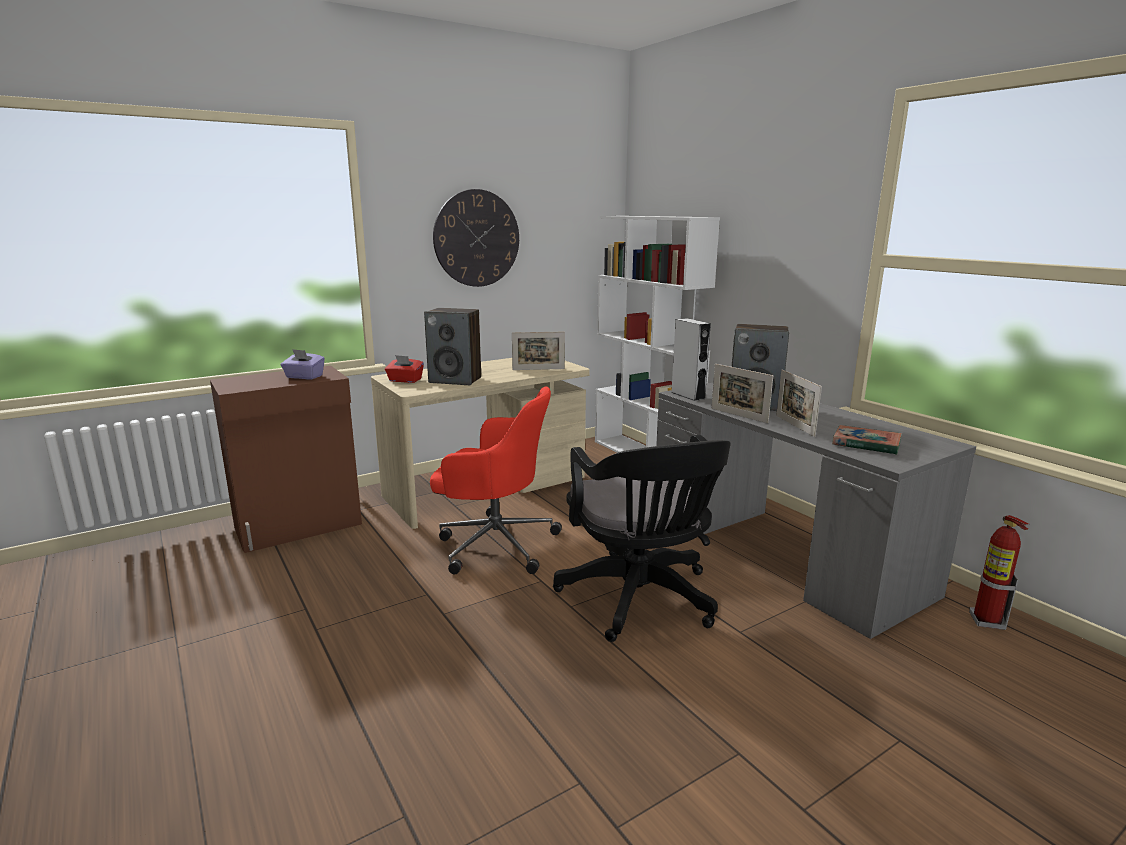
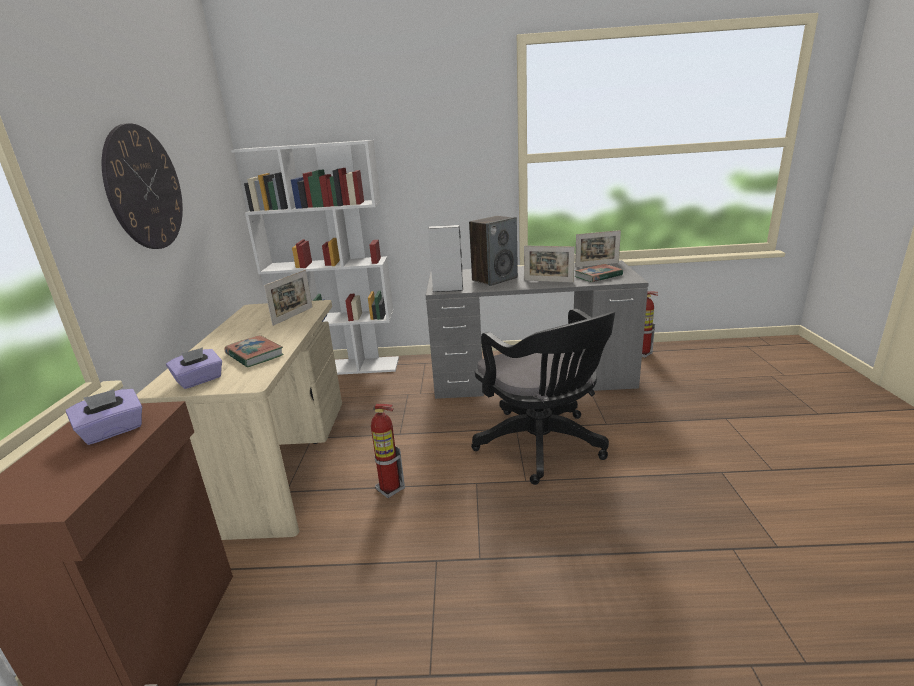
camera: 55 degrees left, 5 degrees up
(405, 380) = (200, 380): red tissue box -> purple tissue box
(456, 380) = (254, 355): speaker -> book
(494, 544) = (390, 489): red office chair -> fire extinguisher
(640, 600) = (543, 446): black office chair -> black office chair turned 45 degrees clockwise
(738, 415) = (511, 288): picture frame -> picture frame (597, 265)

